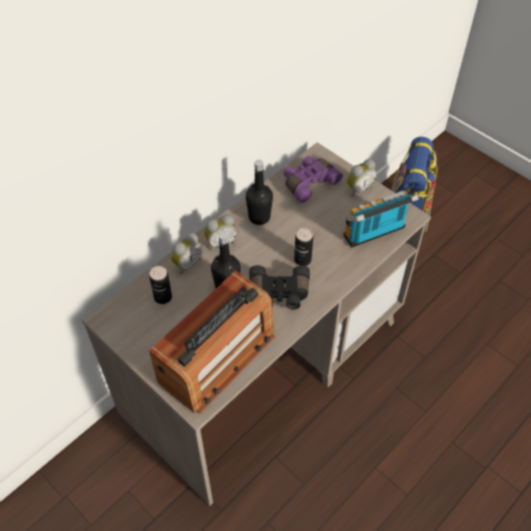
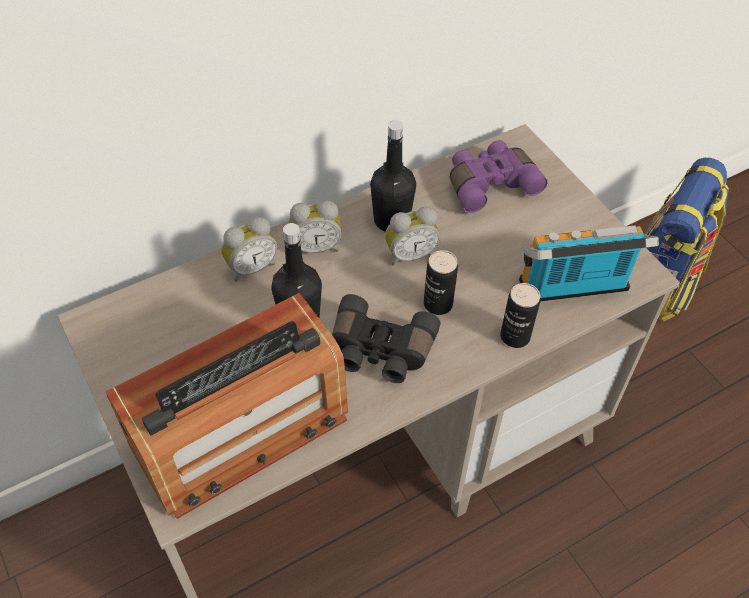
camera: 15 degrees right, 0 degrees up
(163, 297) = (193, 311): can -> can (515, 336)
(358, 189) = (569, 211): alarm clock -> alarm clock (409, 254)

